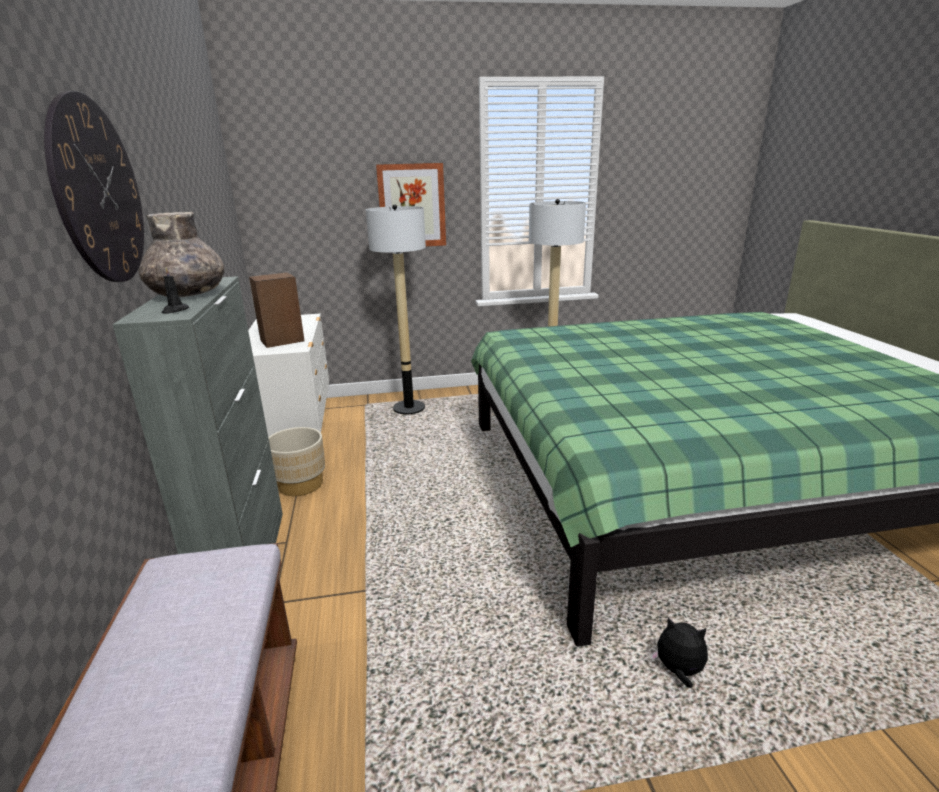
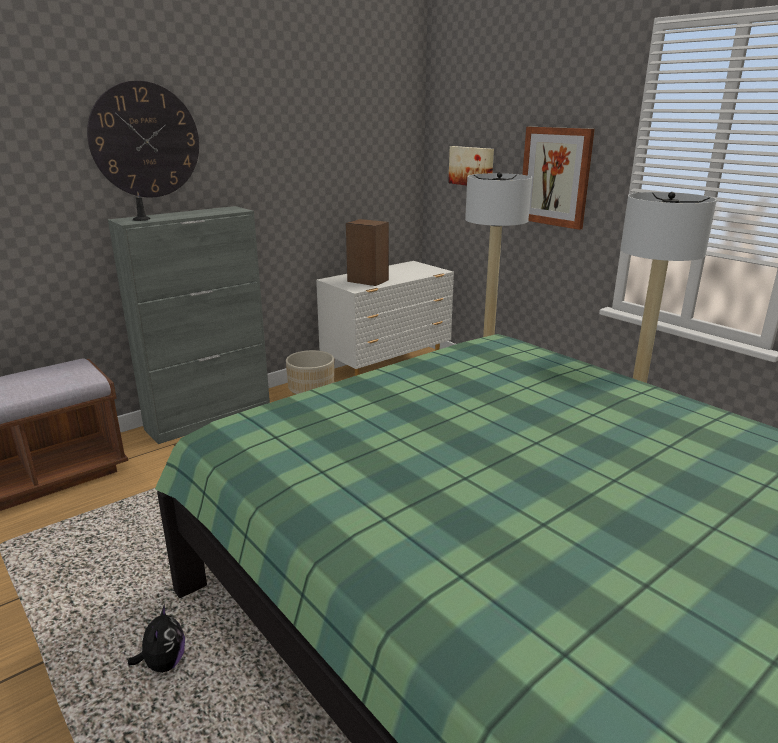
camera: 60 degrees right, 0 degrees up
(189, 294) = (186, 214): grey vase -> none
(311, 208) = (472, 166): none -> picture

